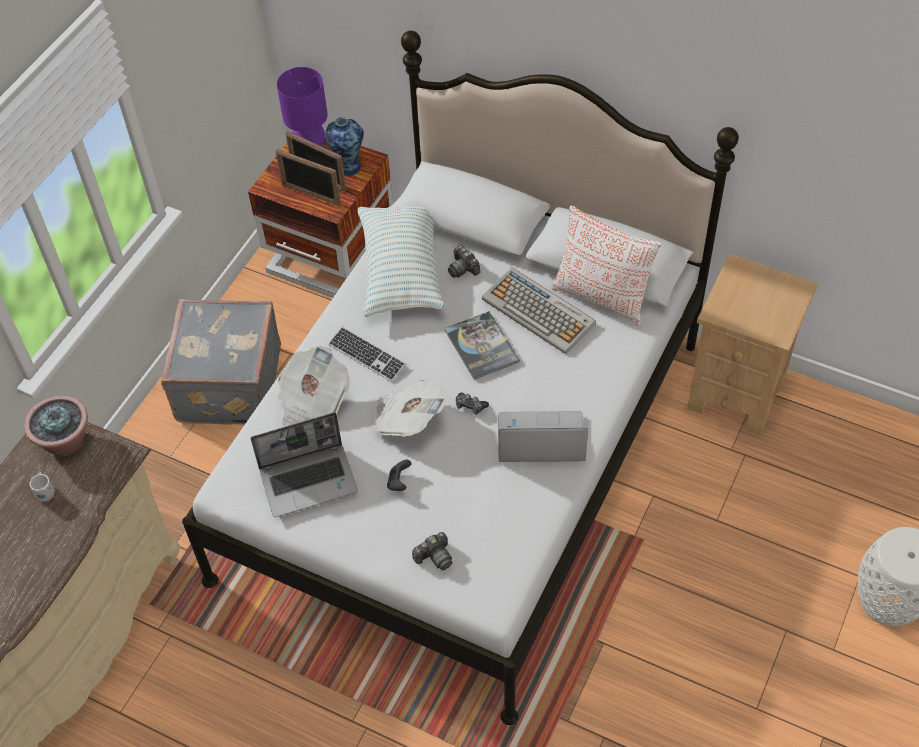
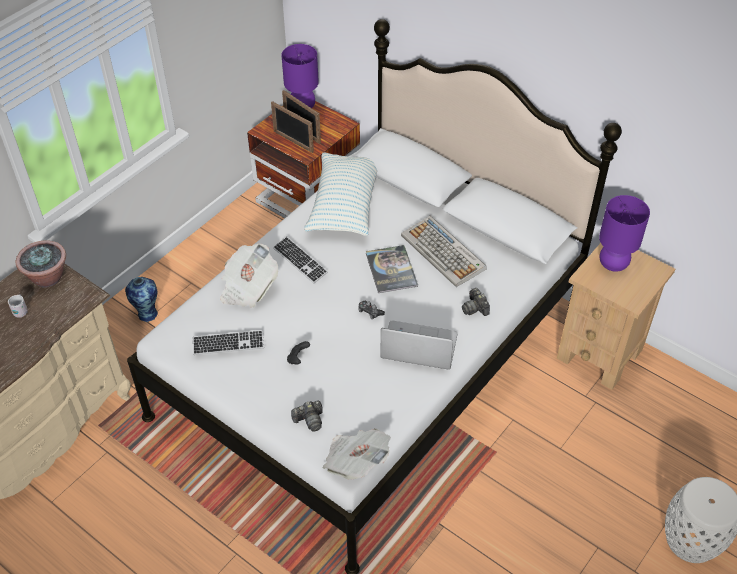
camera: 10 degrees right, 5 degrees down
(227, 384) = (203, 276): grey suitcase -> none
(309, 480) = (228, 344): laptop -> keyboard
(348, 167) = (327, 126): vase -> vase (147, 313)
(408, 419) = (318, 313): newspaper -> newspaper (356, 461)
(463, 268) = (392, 211): camera -> camera (475, 308)
(602, 297) = (496, 250): white pillow -> none
(745, 290) = (613, 264): none -> purple table lamp

